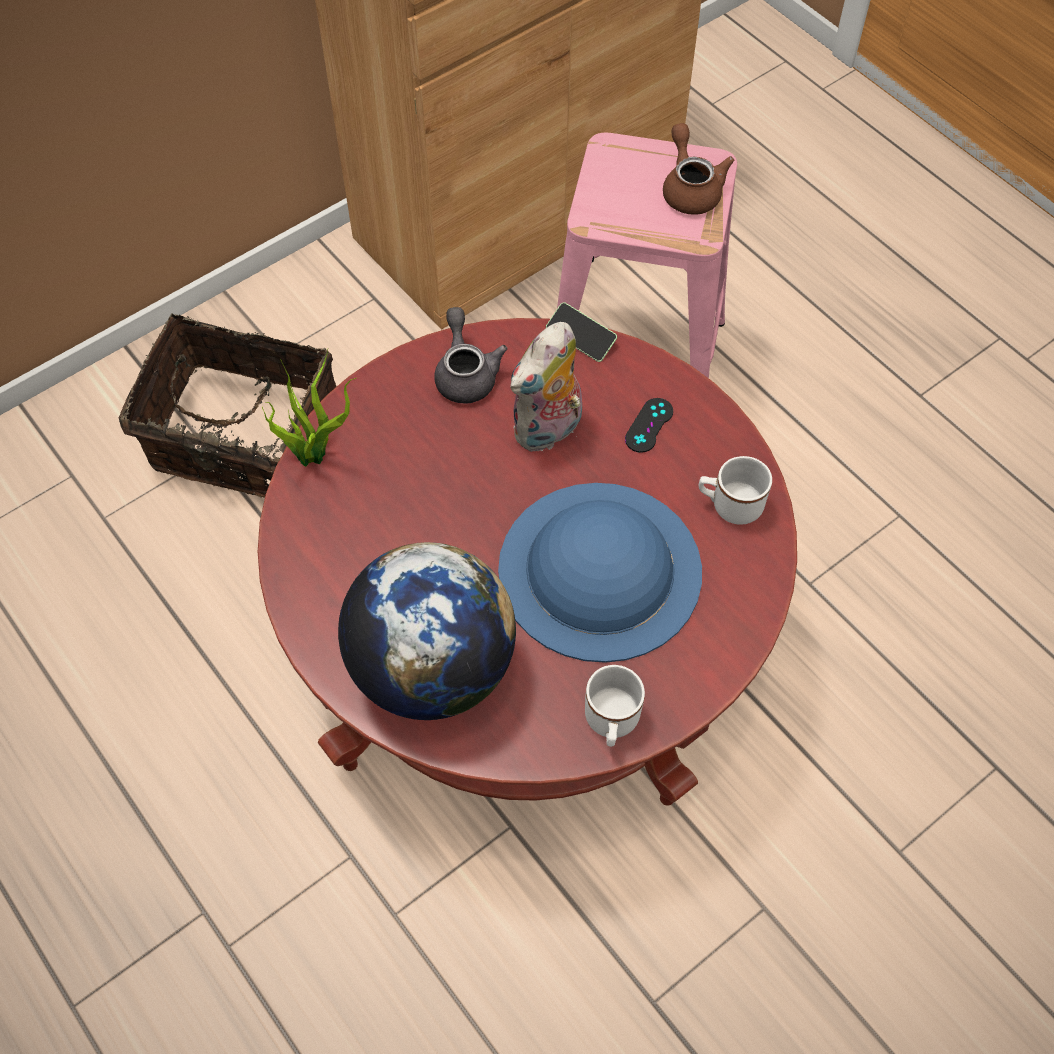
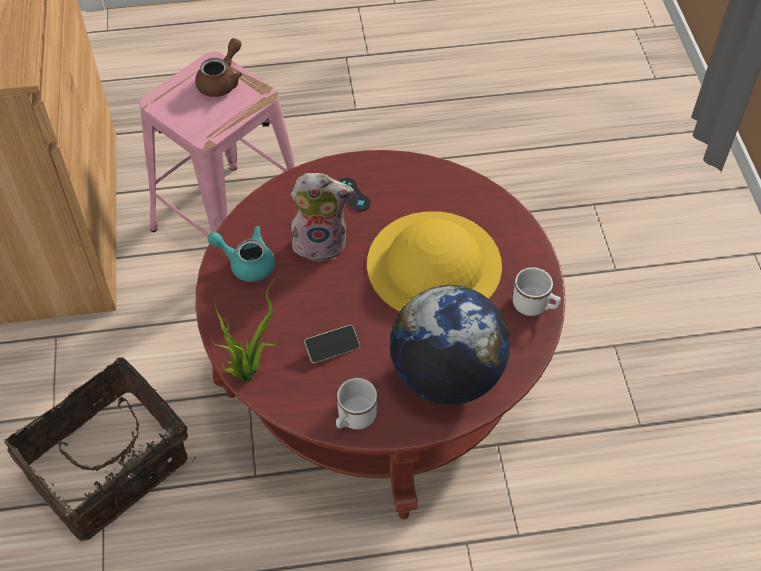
camera: 60 degrees left, 5 degrees down
(466, 373) = (246, 263): grey teapot -> turquoise teapot
(548, 431) = (321, 242): plush toy -> plush toy turned 75 degrees counterclockwise
(580, 338) = (266, 196): phone -> phone (332, 348)
(599, 570) = (434, 264): blue hat -> yellow hat
(690, 189) = (222, 81): brown teapot -> brown teapot turned 105 degrees clockwise
(729, 505) = (432, 186): white mug -> white mug (353, 419)

